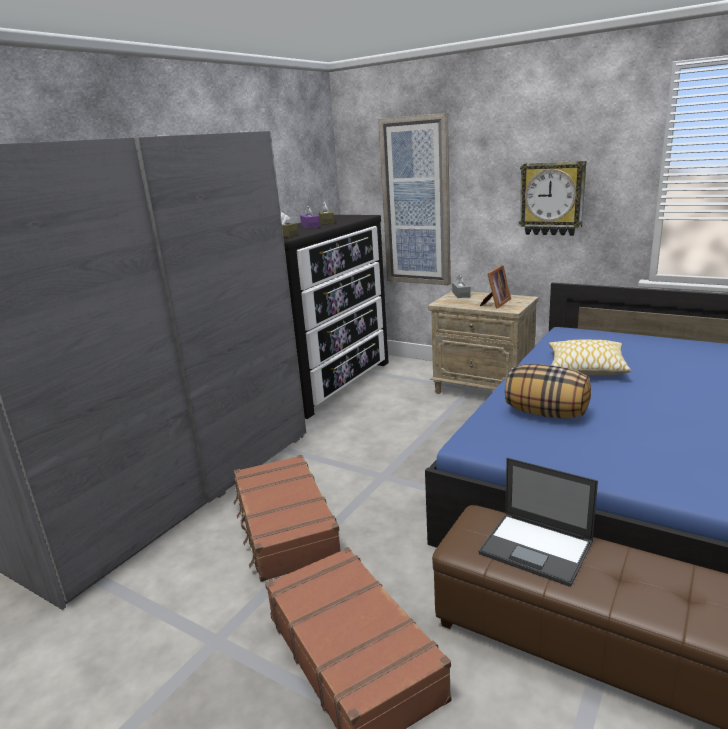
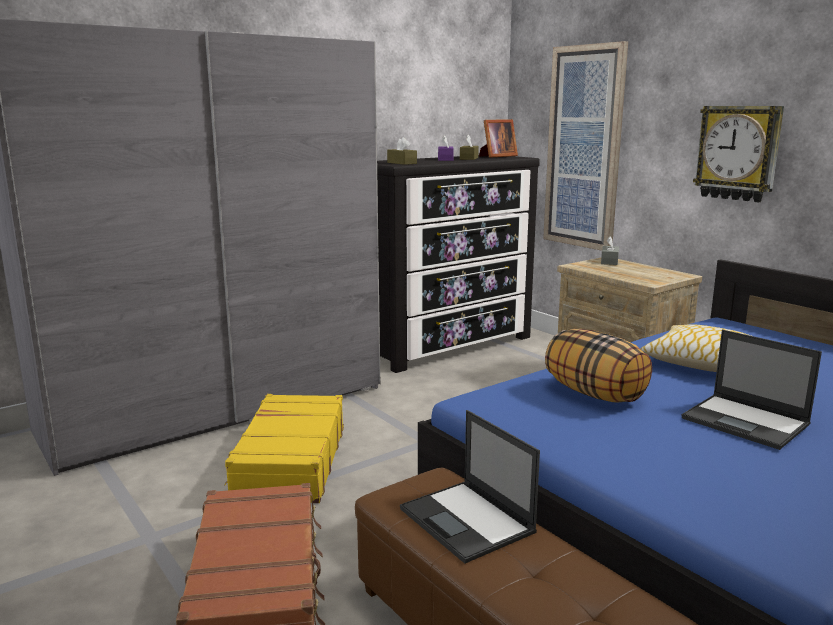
camera: 20 degrees right, 5 degrees down
(284, 527) = (290, 462): brown suitcase -> yellow suitcase
(495, 303) = (638, 275): picture frame -> picture frame (497, 156)
(664, 412) = (746, 422): none -> laptop

